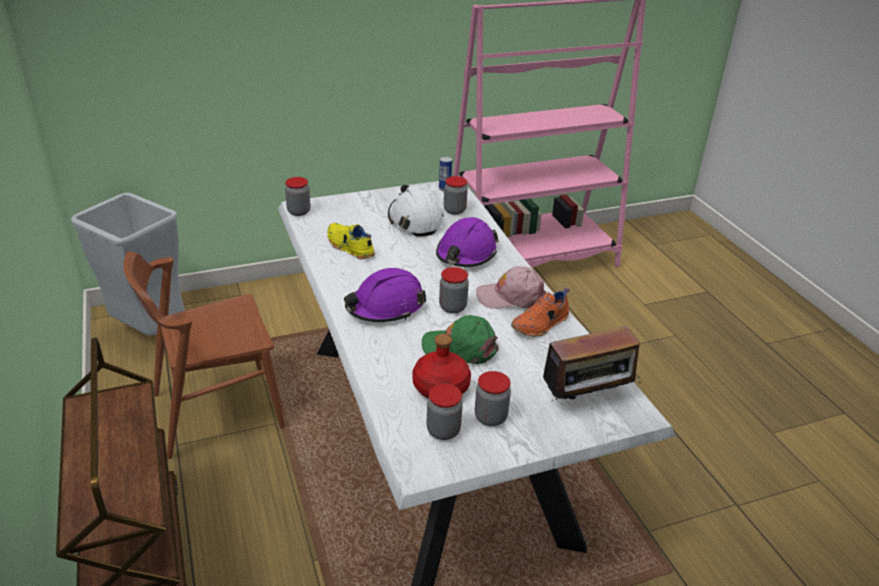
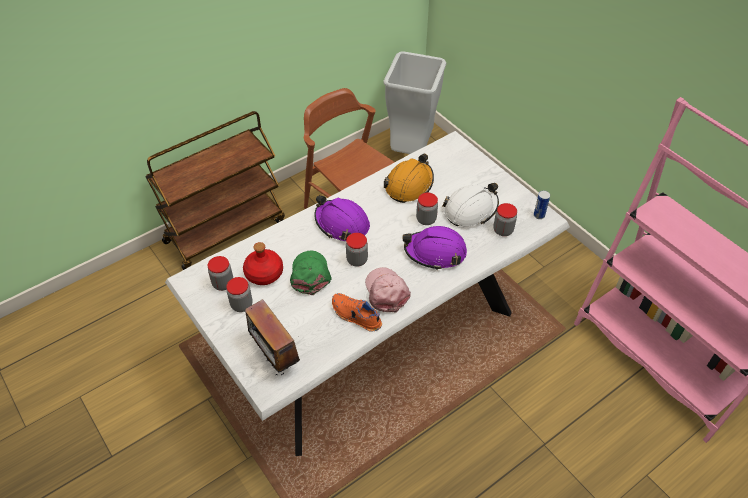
camera: 75 degrees right, 15 degrees up
(299, 212) = (445, 144): jar -> jar (426, 219)
(349, 247) = (409, 185): yellow shoe -> orange hard hat

